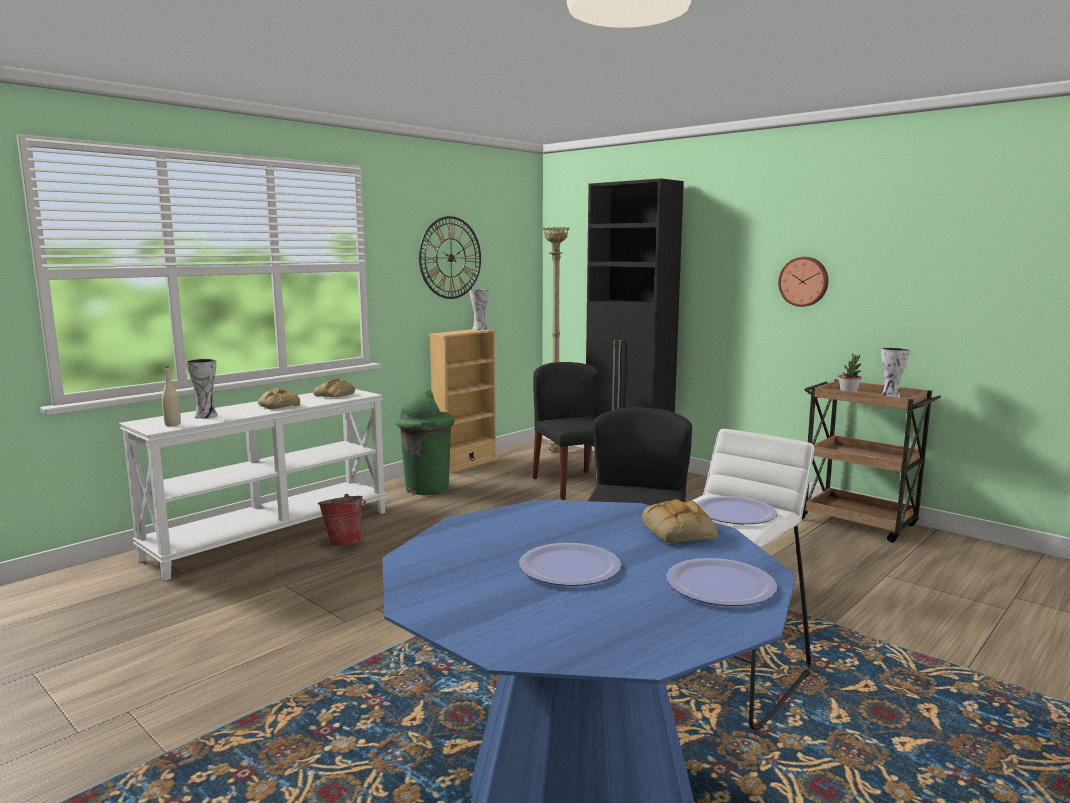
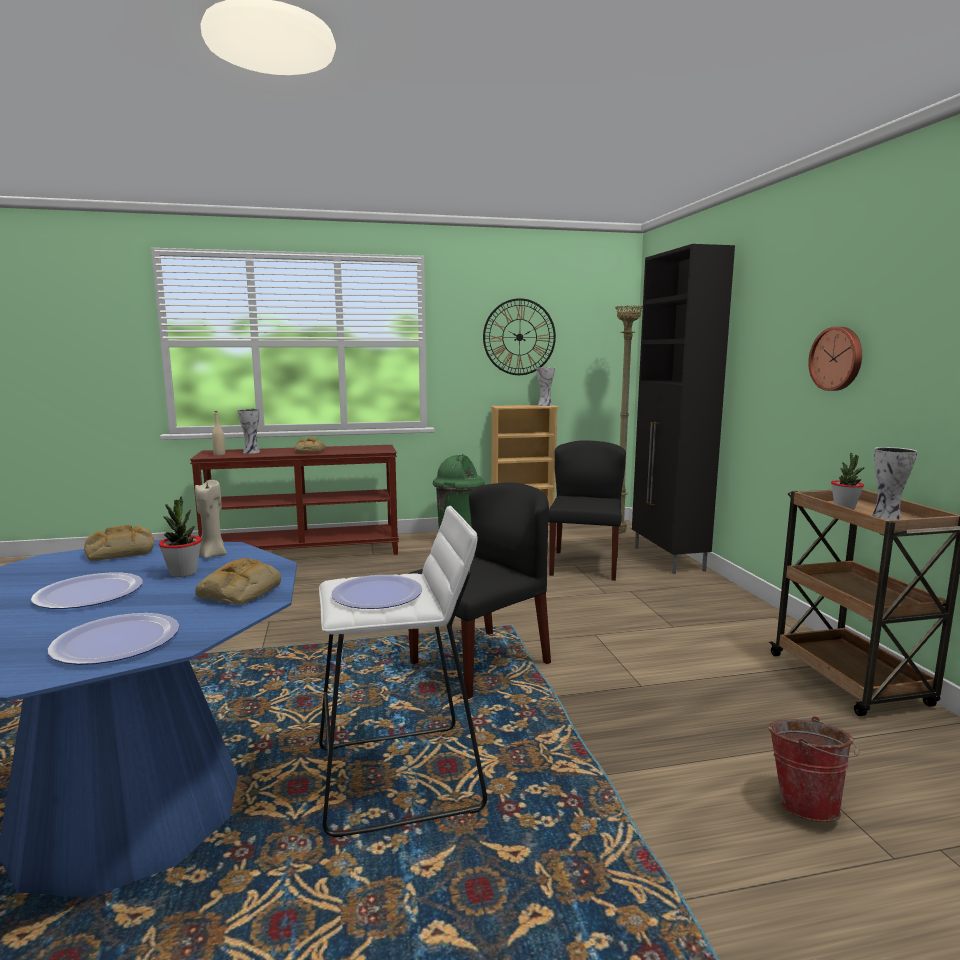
camera: 35 degrees right, 0 degrees up
(271, 534) = (304, 552): white console table -> brown console table
(334, 395) = (365, 448): bread -> bread (120, 552)
(344, 543) = (334, 569): bucket -> bucket (805, 804)
(556, 514) = (212, 555): none -> beige candle
(585, 532) = (183, 573): none -> potted plant

